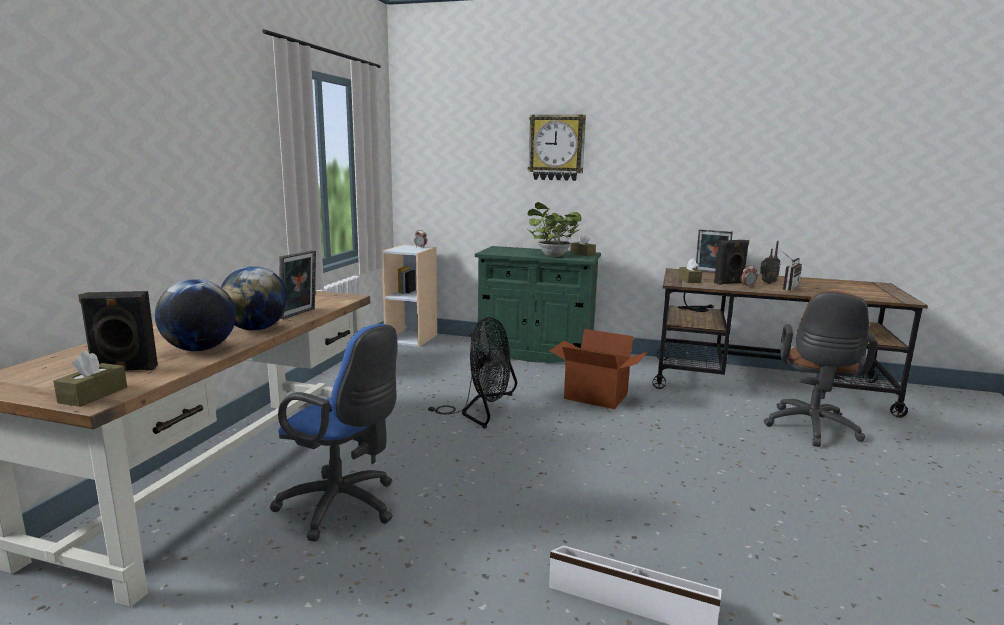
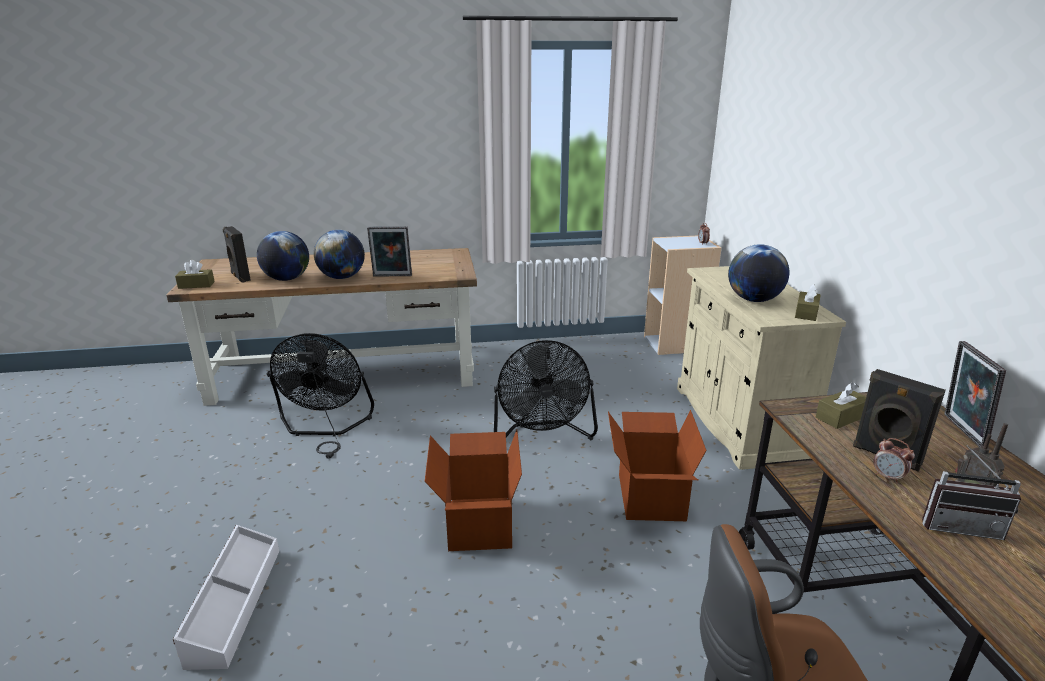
camera: 65 degrees right, 10 degrees up
(344, 507) = (323, 428): blue office chair -> black fan
(535, 353) = (737, 422): green cabinet -> beige cabinet
(551, 255) = (754, 300): potted plant -> globe
(556, 148) = (840, 140): wall clock -> none
(585, 457) = (478, 523): none -> cardboard box

